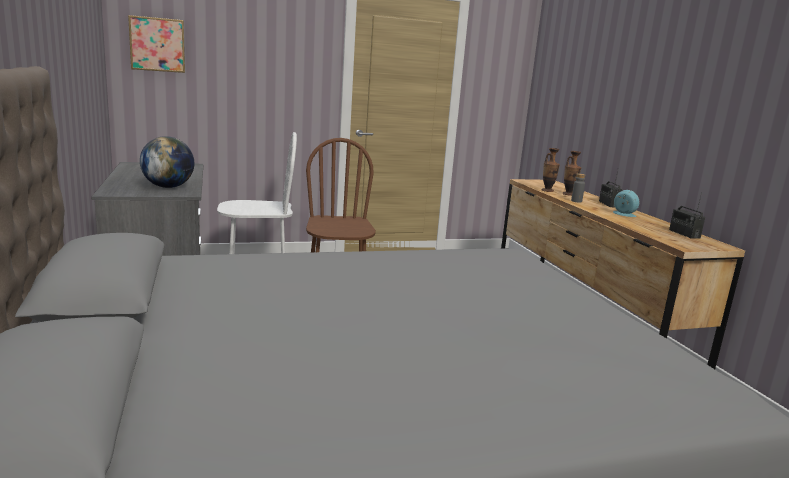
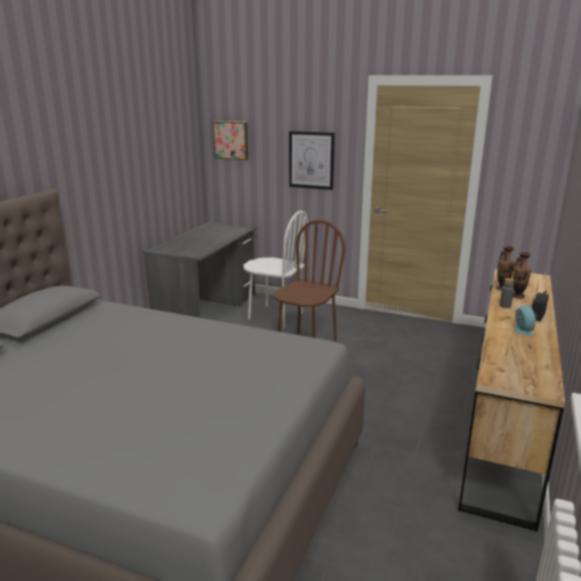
camera: 40 degrees right, 5 degrees up
(168, 187) = (195, 248): globe -> none
(277, 74) = (311, 160): none -> picture
(684, 234) = (536, 366): radio -> none

